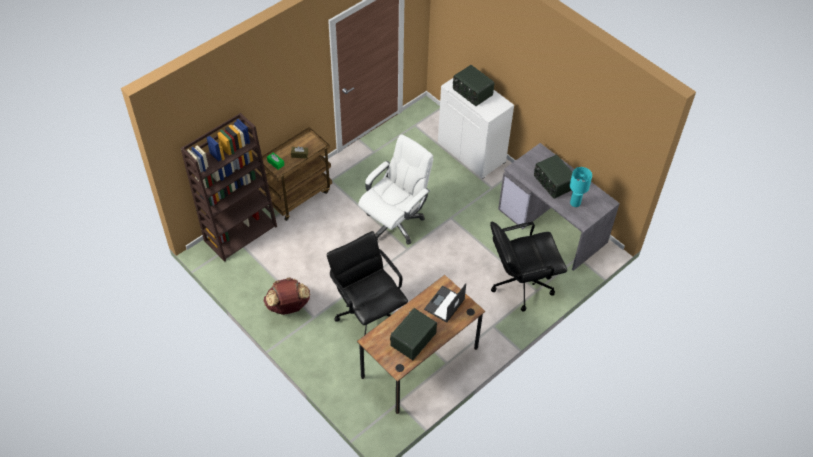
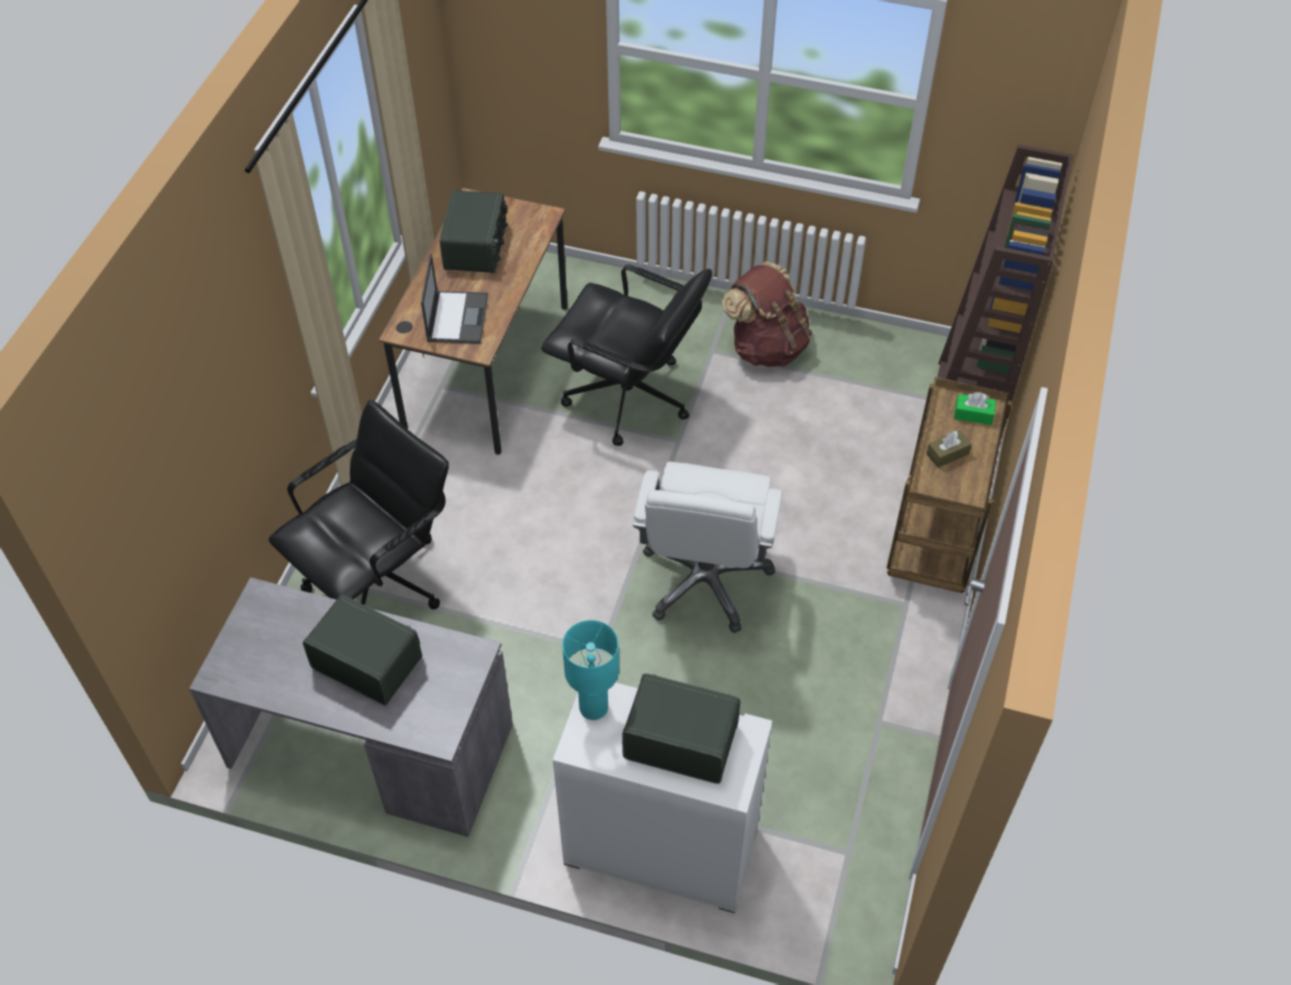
camera: 150 degrees right, 0 degrees up
(575, 203) = (295, 635): turquoise table lamp -> turquoise table lamp (594, 707)

